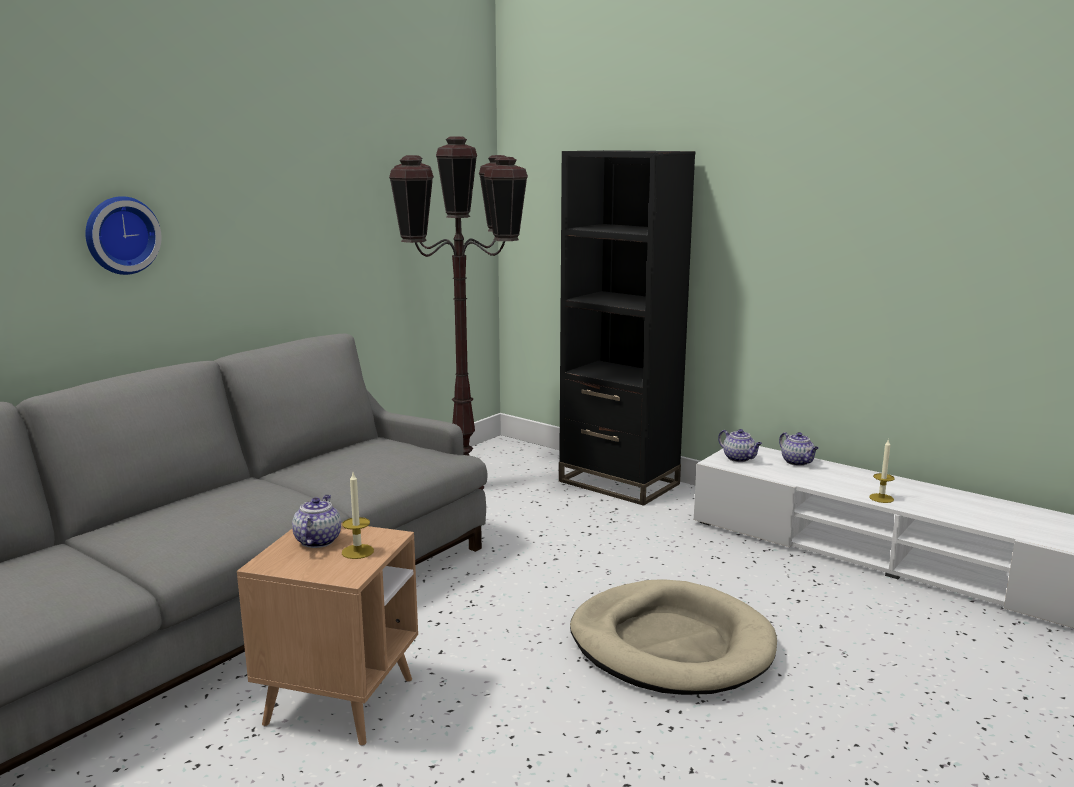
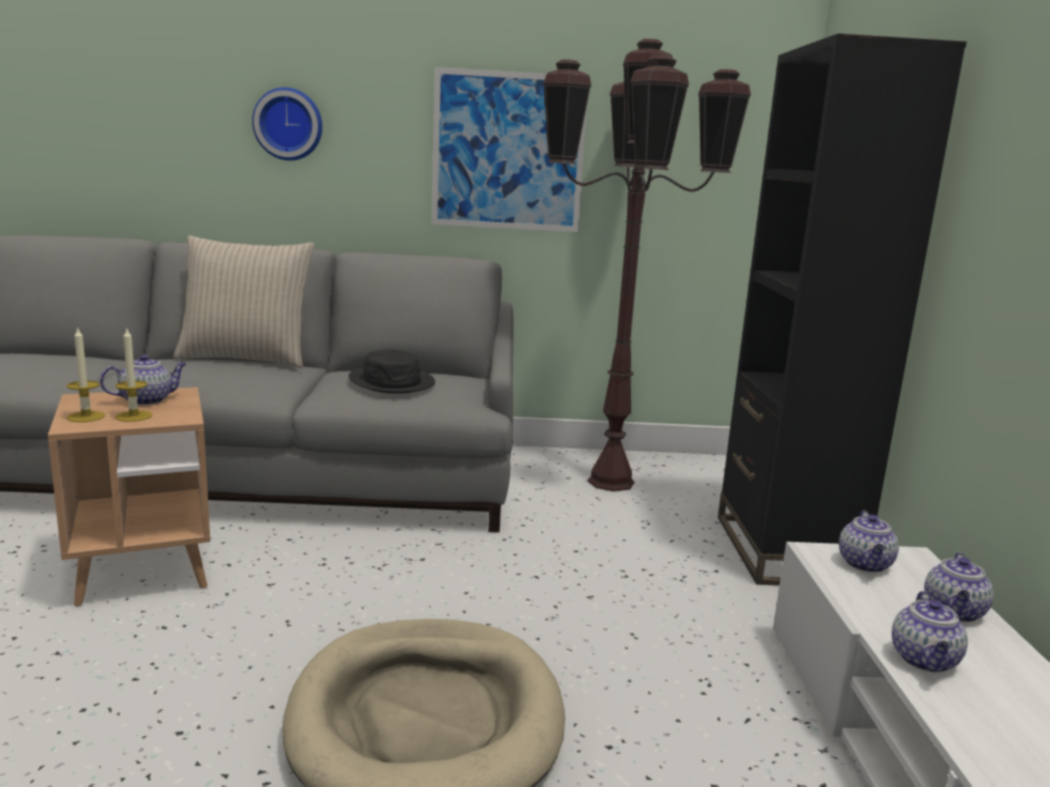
camera: 50 degrees right, 0 degrees up
(197, 492) = (246, 359): none -> beige pillow
(318, 231) = (508, 151): none -> picture
(366, 461) = (392, 382): none -> black hat
(828, 484) = (925, 661): none -> teapot
(881, 498) = (974, 731): candle -> candle (86, 416)

